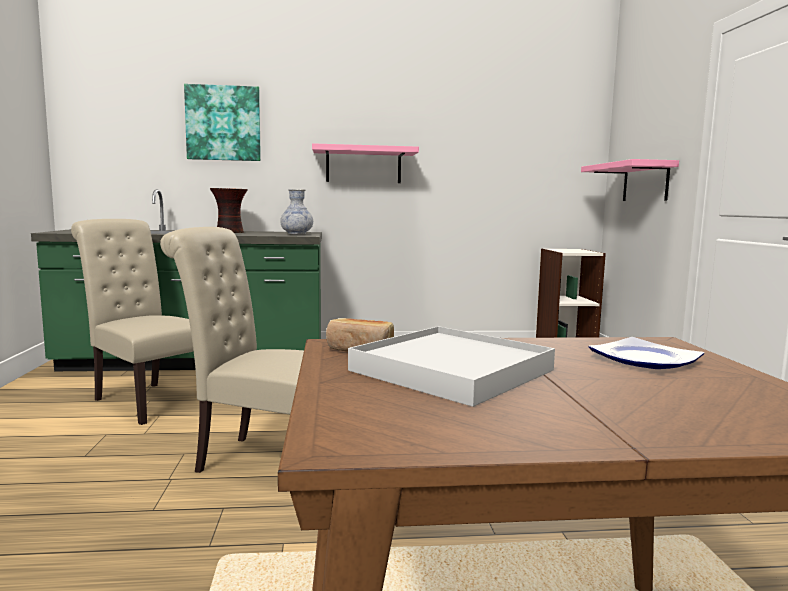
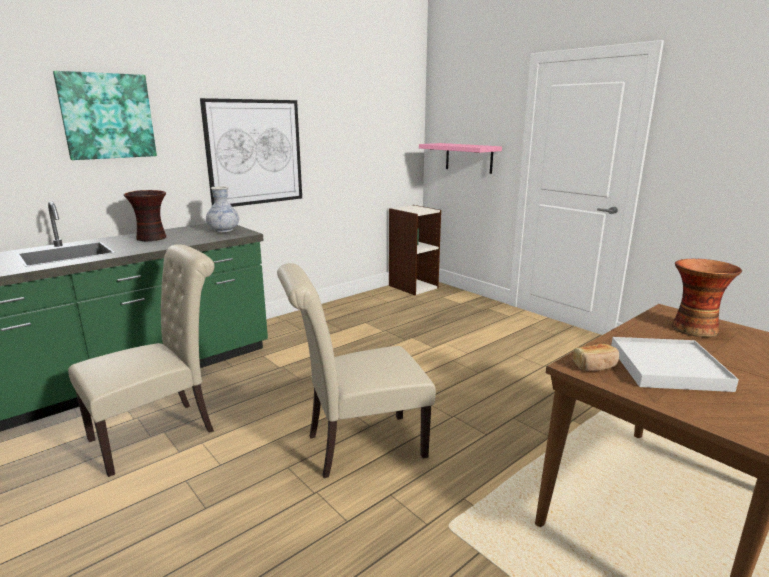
camera: 35 degrees left, 10 degrees up
(146, 400) = (160, 433): beige chair -> beige chair turned 135 degrees clockwise
(363, 165) = (254, 152): pink shelf -> picture
(644, 359) = (693, 328): plate -> vase

